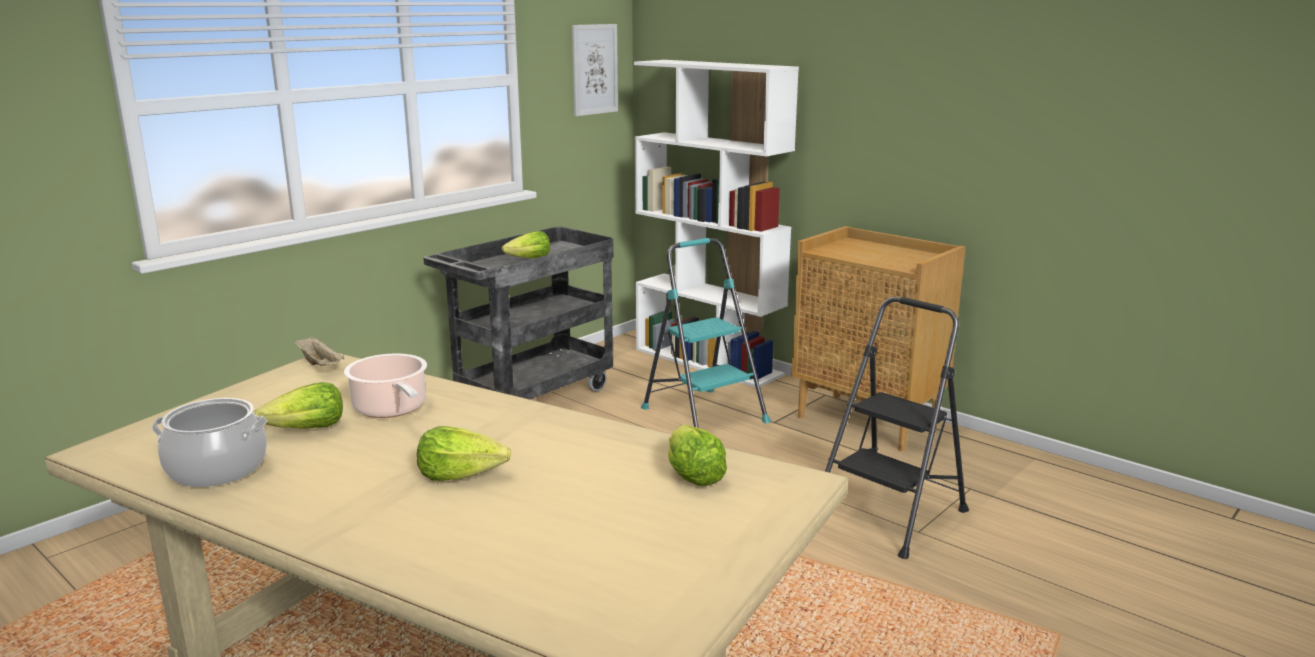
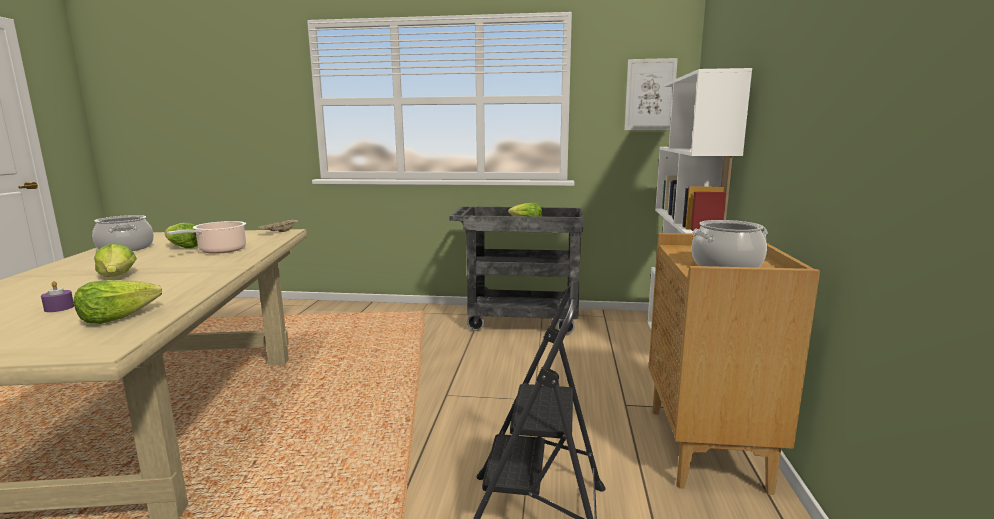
camera: 55 degrees right, 5 degrees down
(598, 506) = (59, 308): none -> purple candle
(702, 413) = (592, 374): turquoise step ladder -> none
(894, 257) = (726, 265): none -> cooking pot

